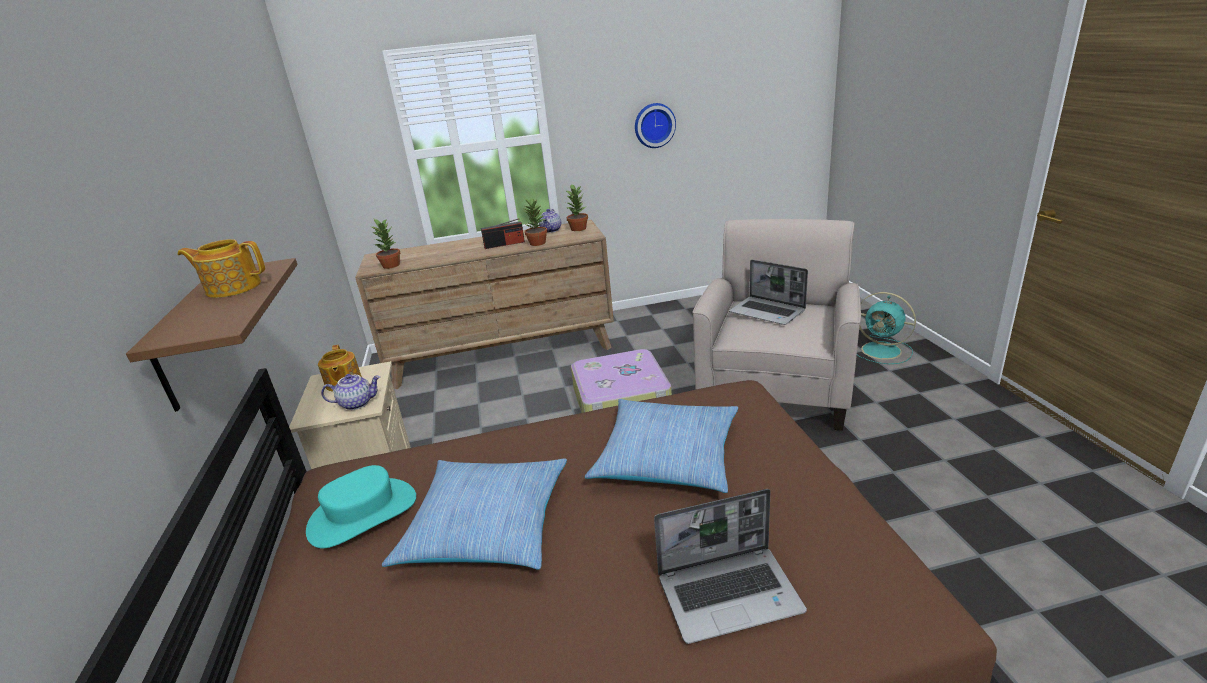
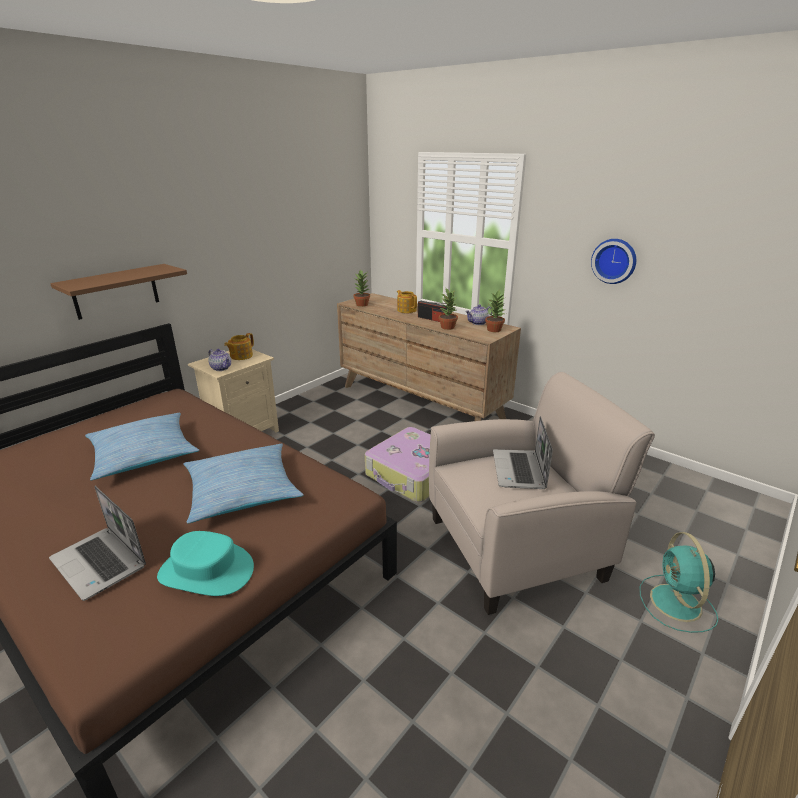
camera: 50 degrees right, 0 degrees up
(233, 288) = (135, 273): teapot -> teapot (406, 310)
(363, 513) = (140, 416): turquoise hat -> turquoise hat (207, 571)

